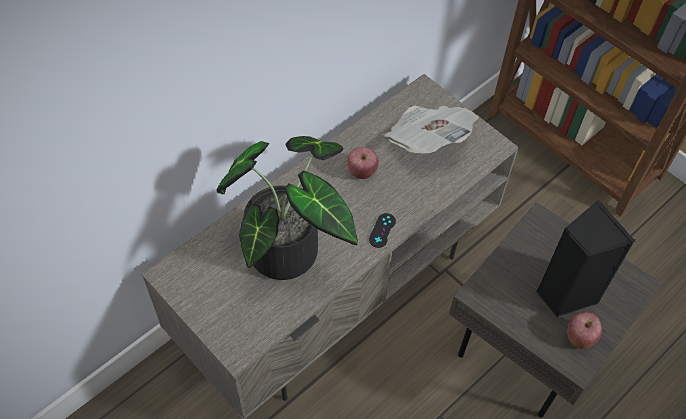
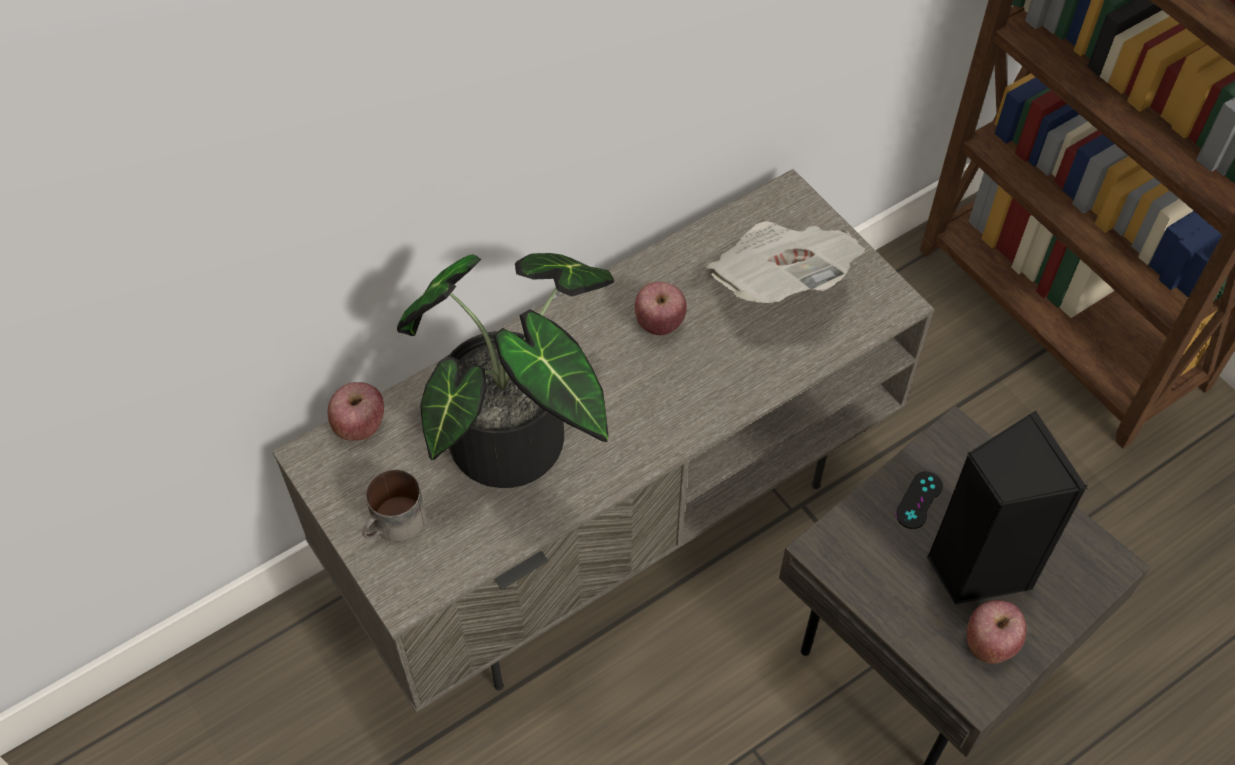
camera: 10 degrees right, 0 degrees up
(192, 252) = (359, 426): none -> apple
(224, 309) = (395, 524): none -> mug
(382, 230) = (677, 424): black game controller -> black game controller (919, 500)

